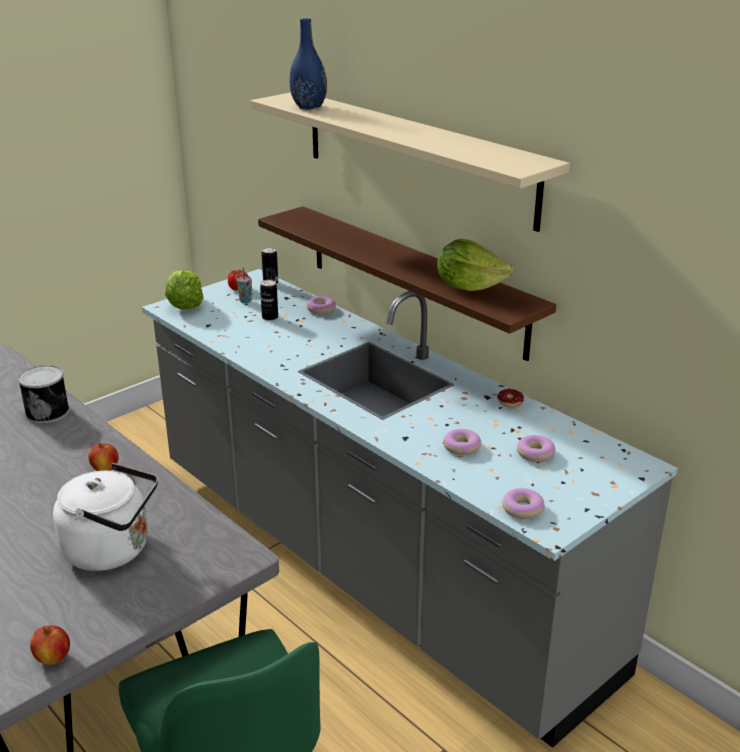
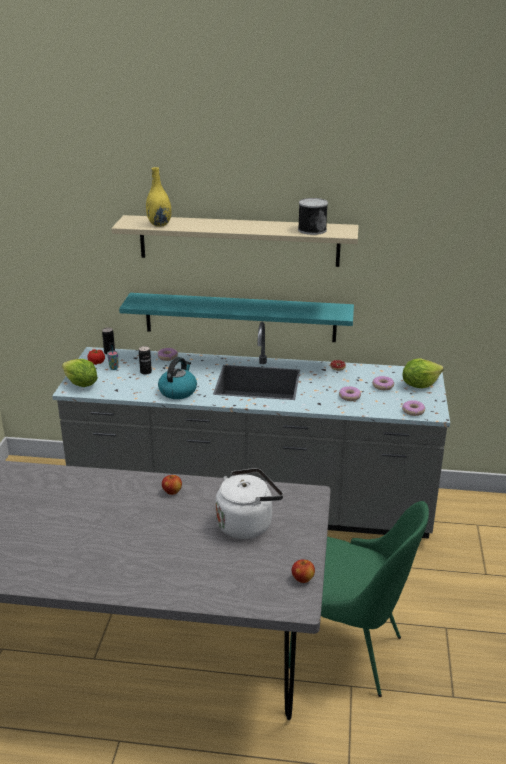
camera: 40 degrees left, 0 degrees up
(48, 412) = (80, 481): can -> can (311, 229)
(266, 352) = (178, 391): none -> kettle
(309, 107) = (159, 224): blue vase -> yellow vase
(414, 279) = (240, 317): brown shelf -> turquoise shelf
(469, 286) = (302, 309): lettuce -> lettuce (419, 385)

